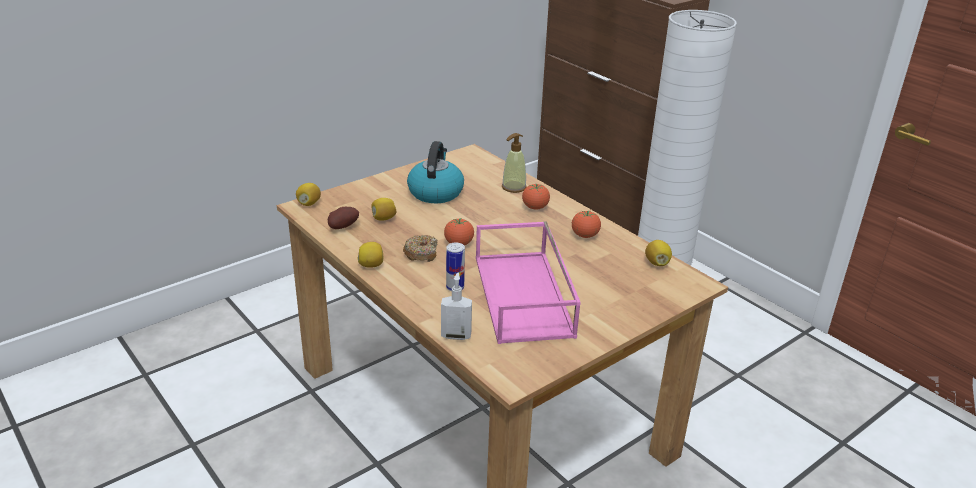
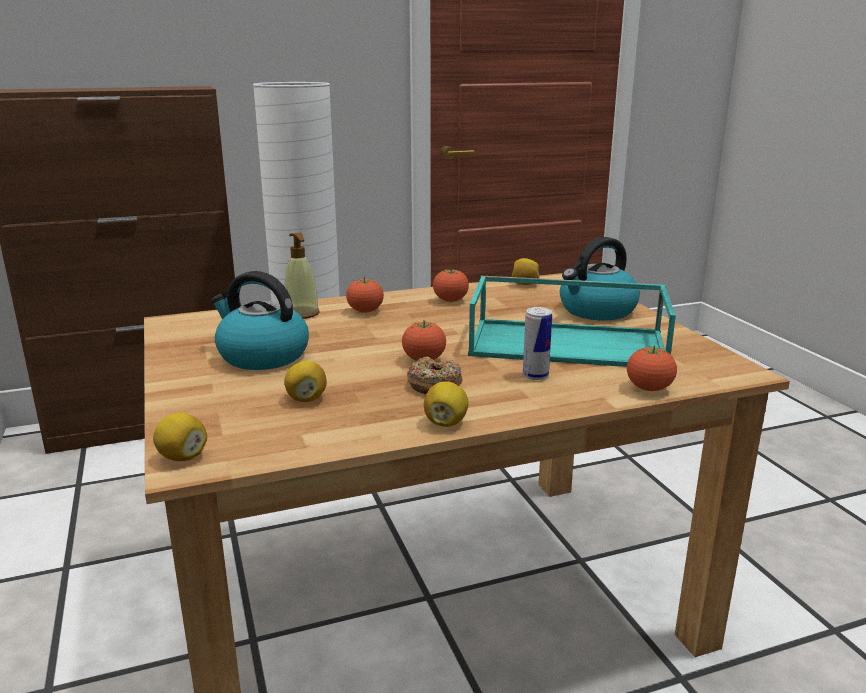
camera: 70 degrees left, 10 degrees down
(342, 227) = (303, 433): potato -> none
(456, 335) = (649, 389): soap dispenser -> tomato
(525, 296) = (569, 343): pink tray -> turquoise tray
(612, 304) = (596, 311): none -> kettle

